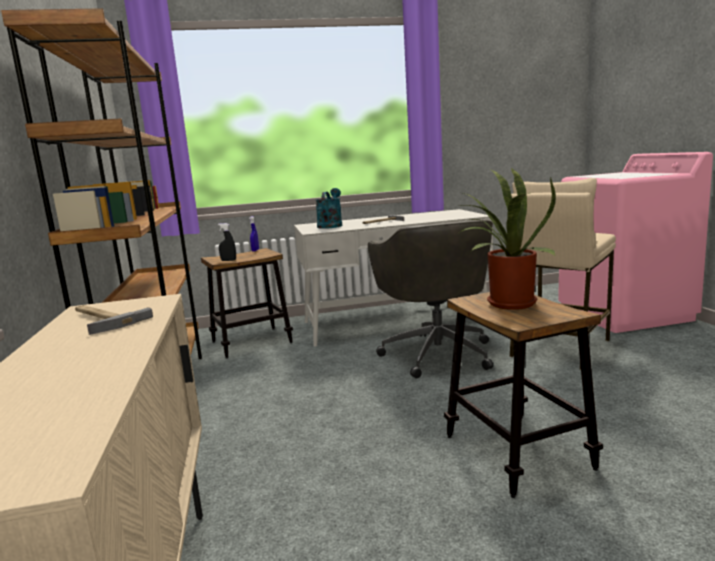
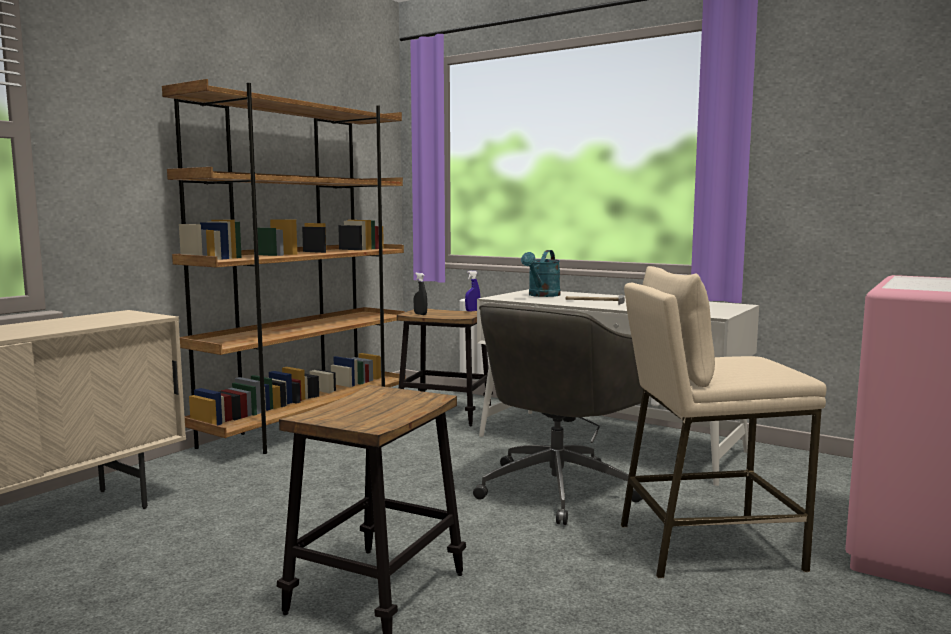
camera: 45 degrees right, 5 degrees down
(100, 319) = (95, 318): hammer -> none
(330, 225) = (542, 295): turquoise watering can -> turquoise watering can turned 150 degrees clockwise
(506, 304) = (380, 403): potted plant -> none

